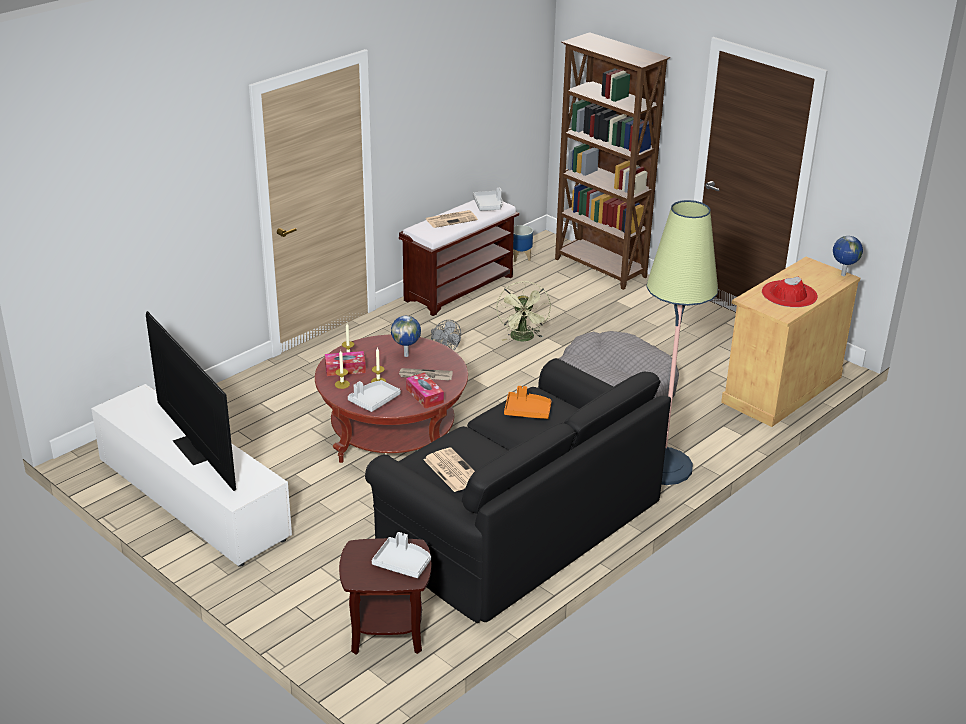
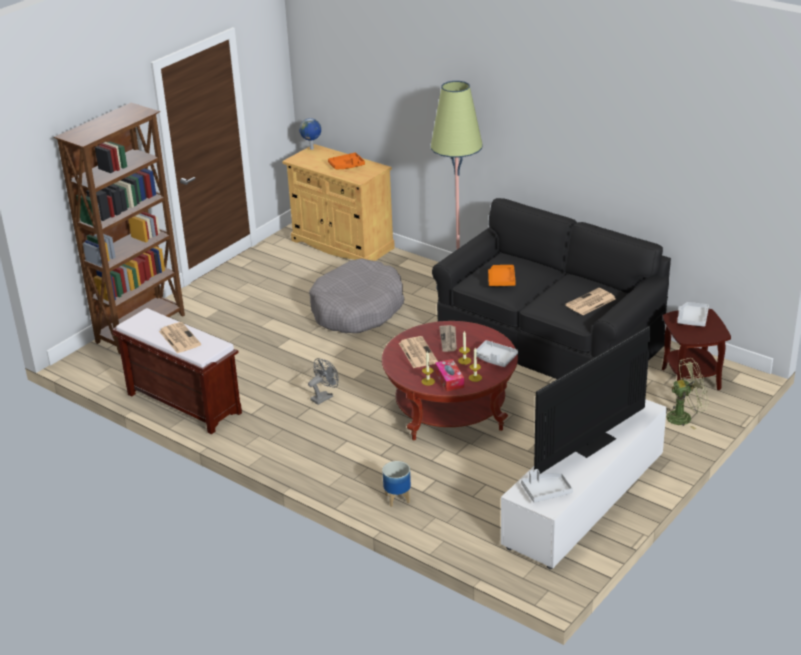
camera: 95 degrees left, 0 degrees up
(406, 355) = (417, 352): globe -> newspaper
(424, 396) = (479, 336): tissue box -> none
(488, 205) = (146, 321): grey tray -> grey tray (546, 491)
(521, 257) = (116, 374): planter -> planter (397, 498)
(523, 339) = (280, 359): green fan -> green fan (684, 417)
(789, 294) = (347, 166): red hat -> orange tray

